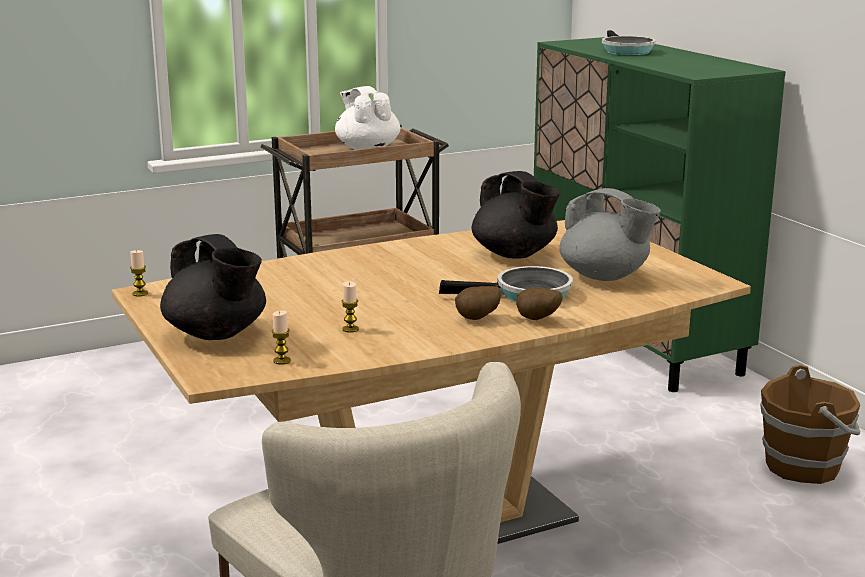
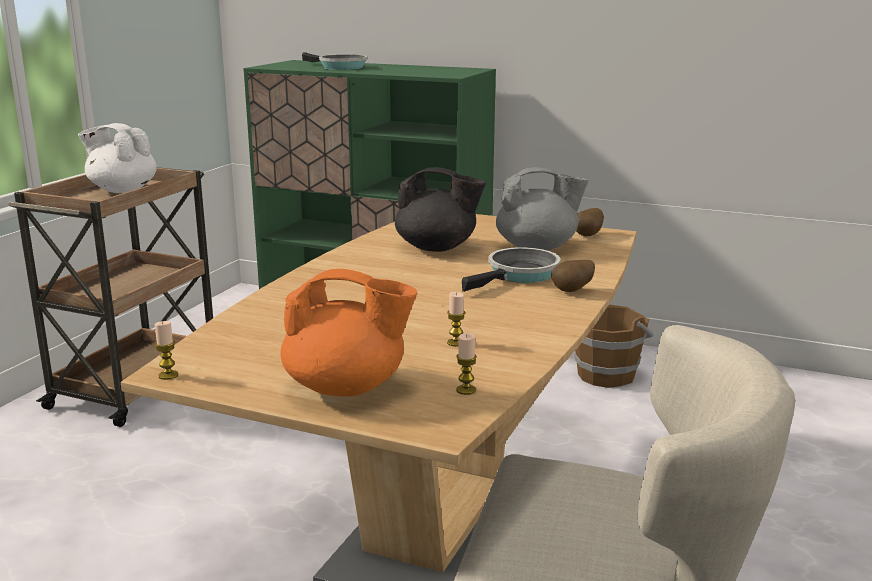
camera: 40 degrees left, 0 degrees up
(217, 334) = (347, 387): black teapot -> orange teapot
(478, 319) = (532, 303): potato -> potato (589, 235)

